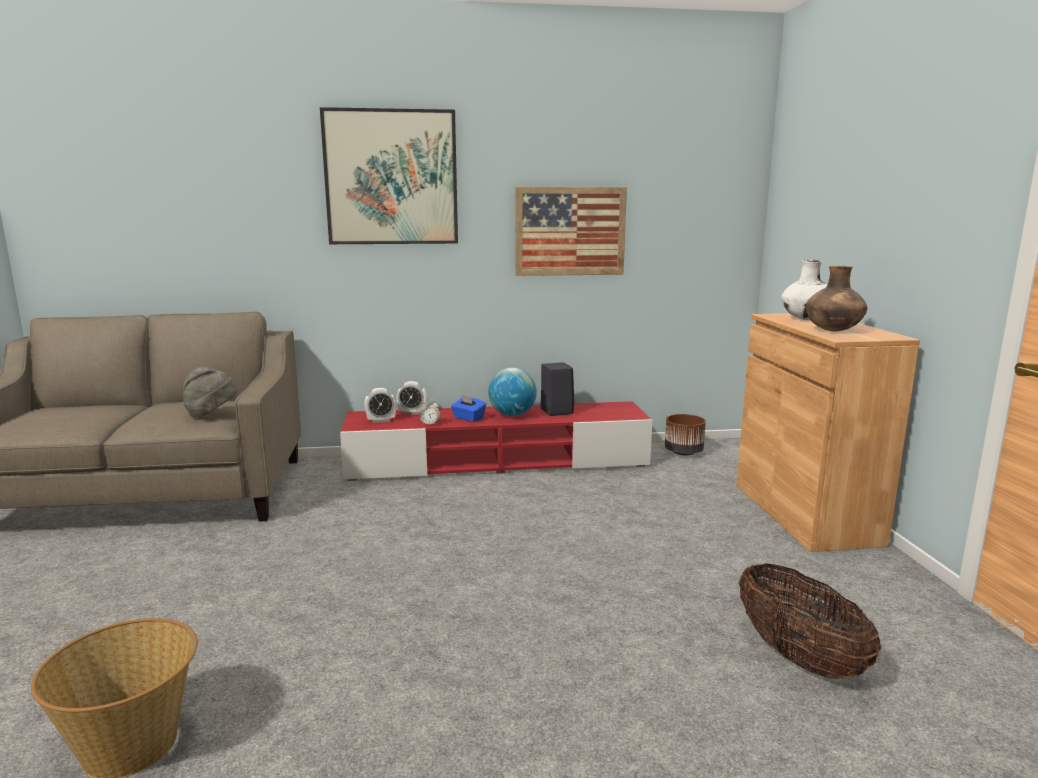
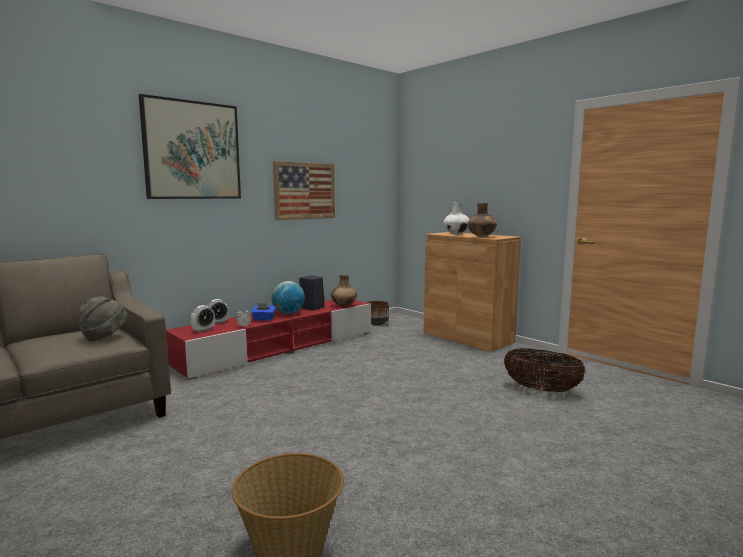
camera: 35 degrees left, 5 degrees down
(606, 416) = (343, 305): none -> brown vase

